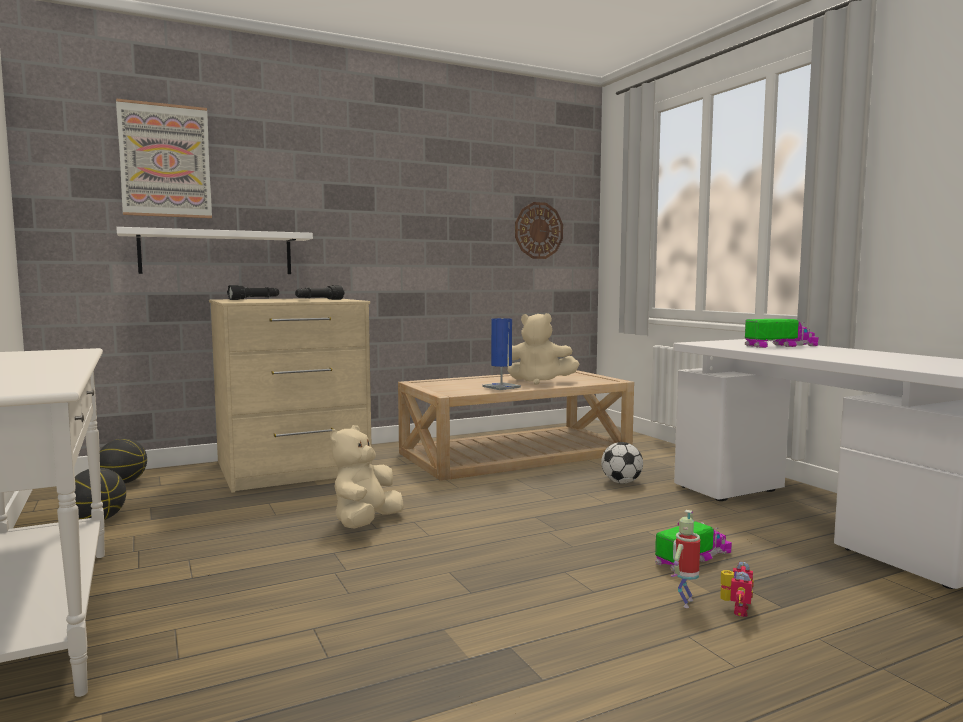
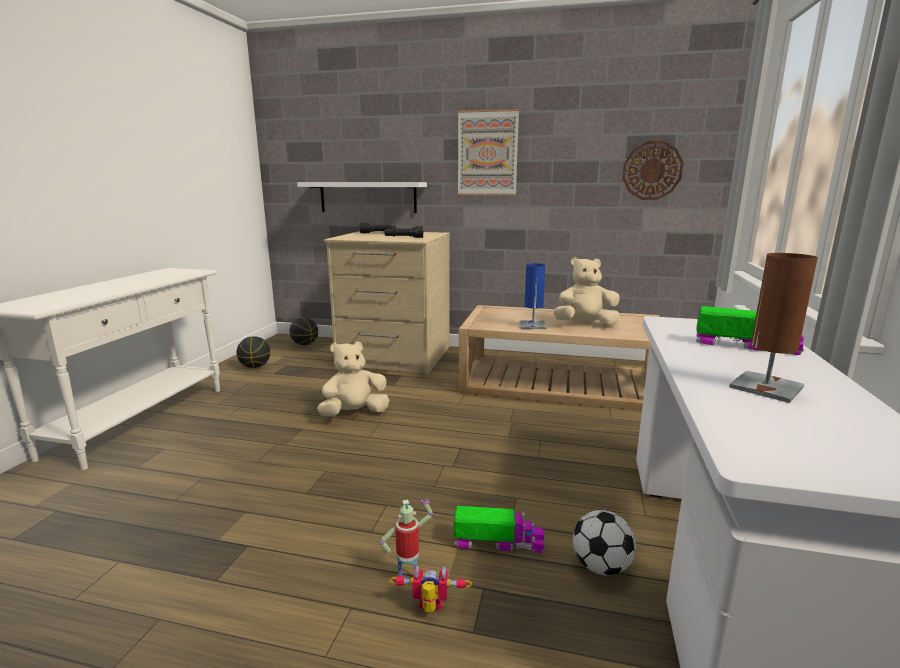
camera: 40 degrees right, 10 degrees up
(165, 161) = (336, 132): picture -> picture (487, 153)
(539, 381) = (585, 324): beige plush toy -> beige plush toy turned 120 degrees clockwise
(621, 482) = (593, 440): football -> football (601, 567)
(735, 609) = (430, 609): toy robot -> toy robot turned 150 degrees counterclockwise
(855, 355) = (766, 387): none -> brown table lamp

